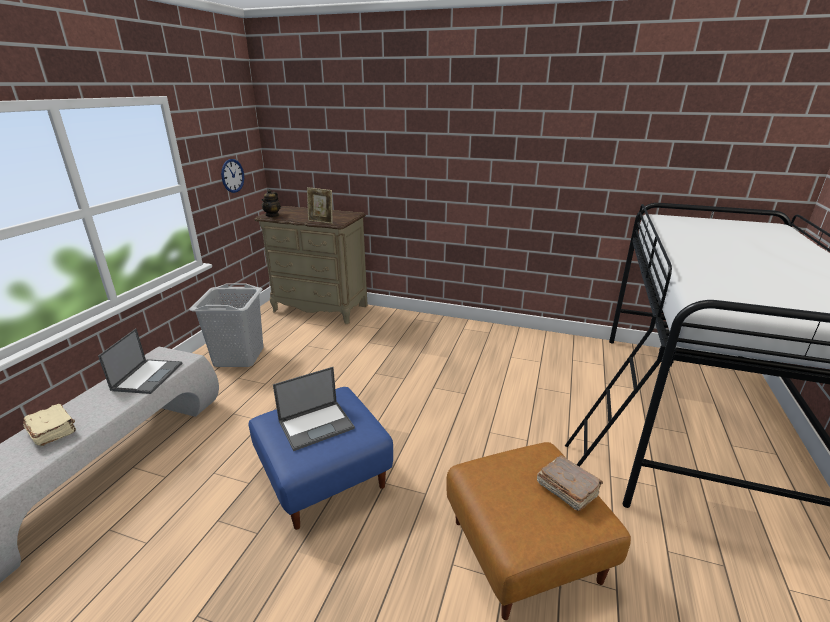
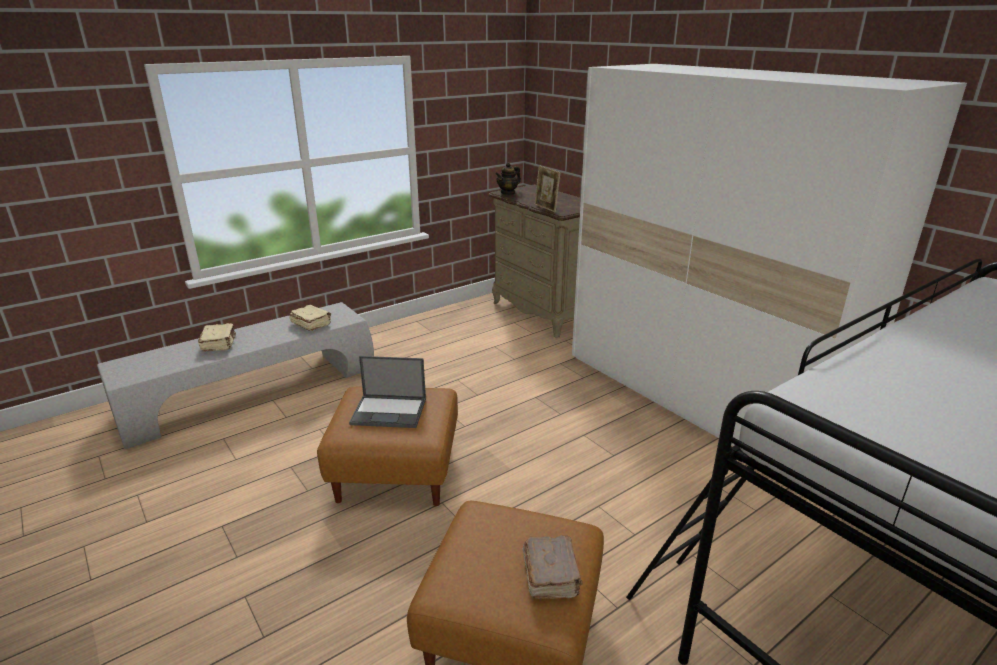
camera: 35 degrees right, 0 degrees up
(148, 376) = (311, 324): laptop -> beige book
(232, 175) = (477, 143): wall clock -> none
(239, 356) = (425, 337): grey laundry basket -> none
(324, 476) = (397, 471): blue ottoman -> brown ottoman
(475, 336) = (697, 397): none -> white wardrobe

